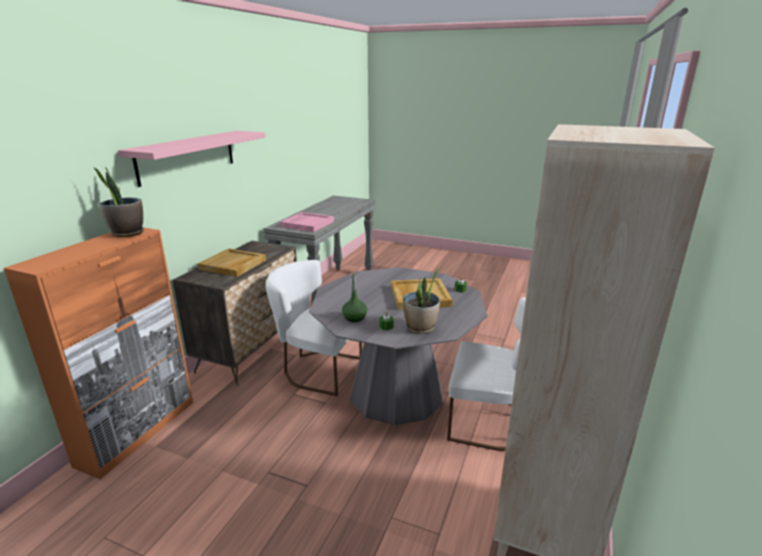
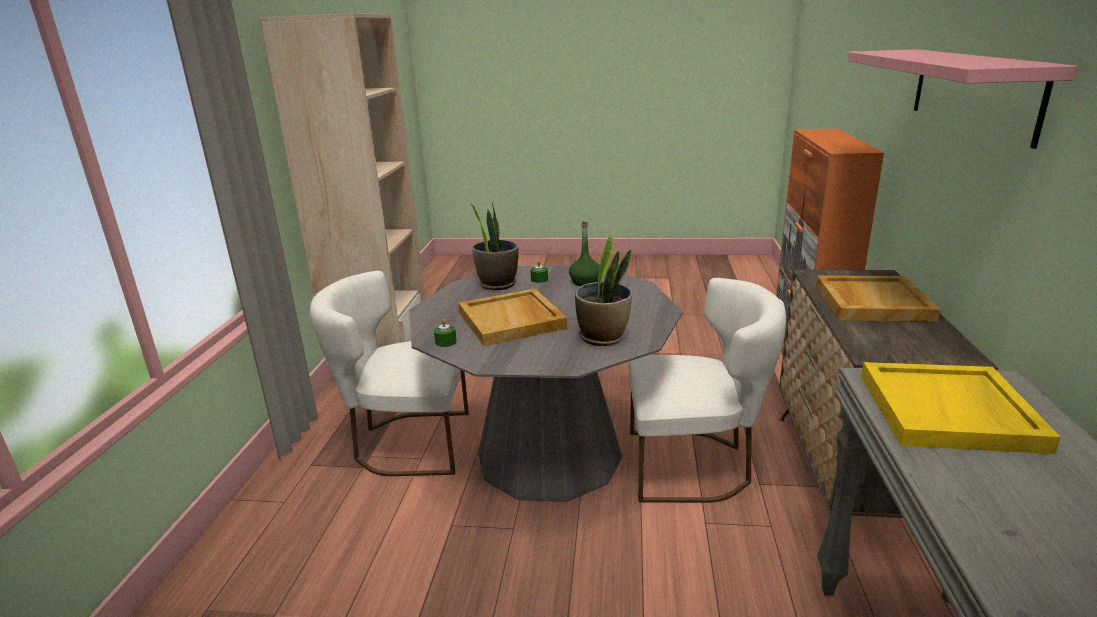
camera: 165 degrees right, 0 degrees up
(127, 233) = (848, 147): potted plant -> potted plant (603, 337)
(307, 224) = (950, 412): pink tray -> yellow tray

